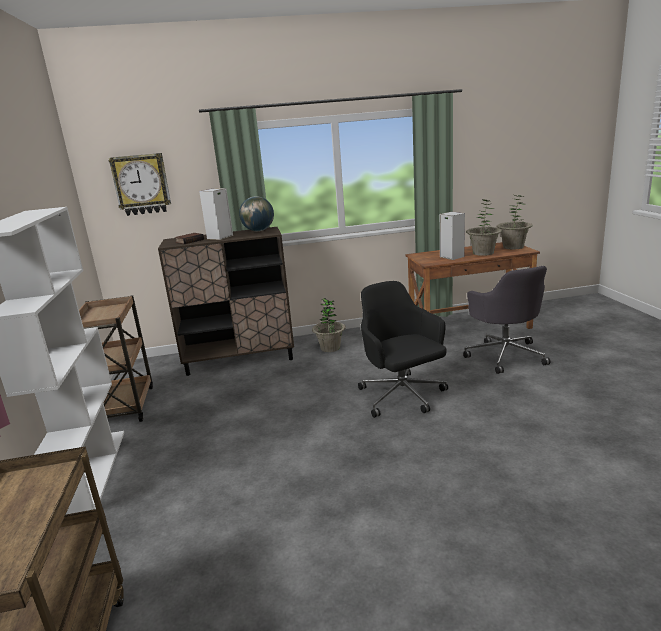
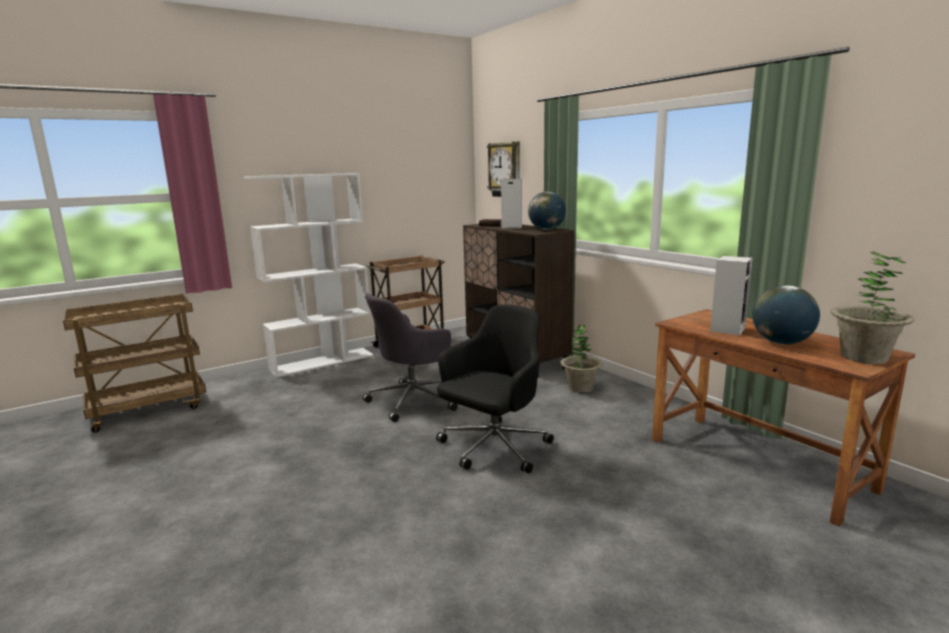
camera: 65 degrees right, 5 degrees down
(483, 253) = (782, 343): potted plant -> globe
(505, 355) = (683, 507): grey office chair -> grey office chair (414, 401)

